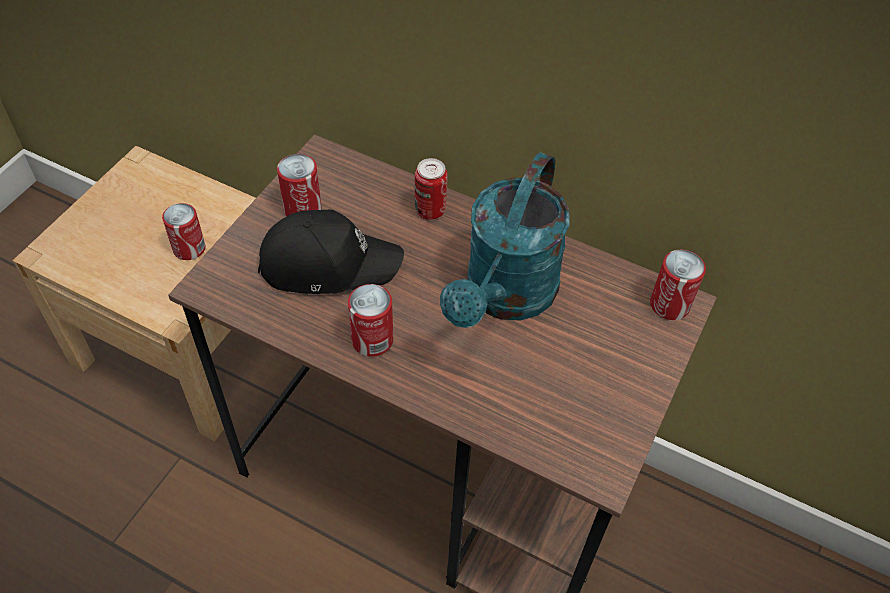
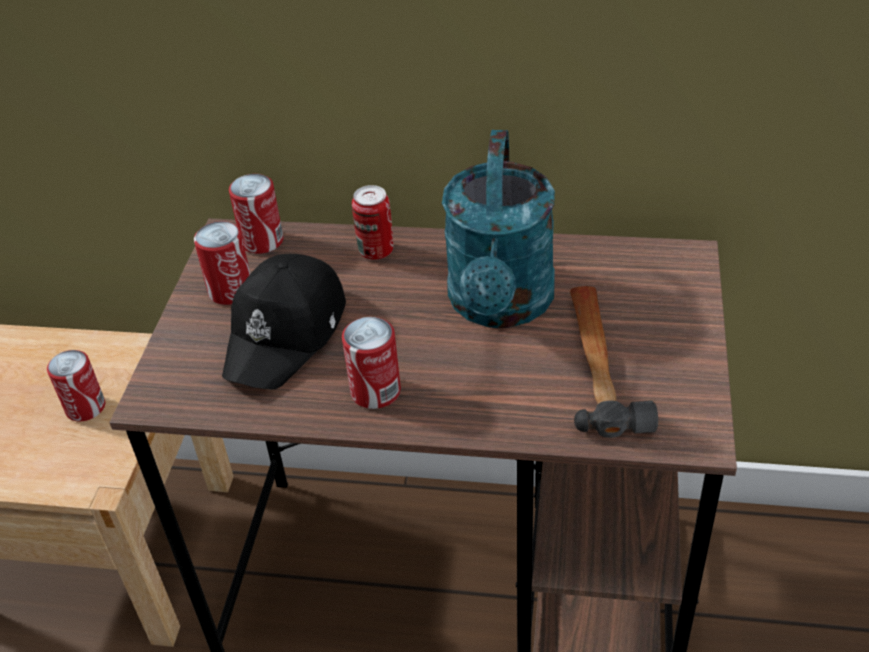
camera: 15 degrees left, 10 degrees down
(328, 263) = (287, 333): black cap -> black cap turned 135 degrees clockwise
(558, 380) = (600, 364): none -> hammer
(669, 304) = (675, 261): can -> can (262, 241)

